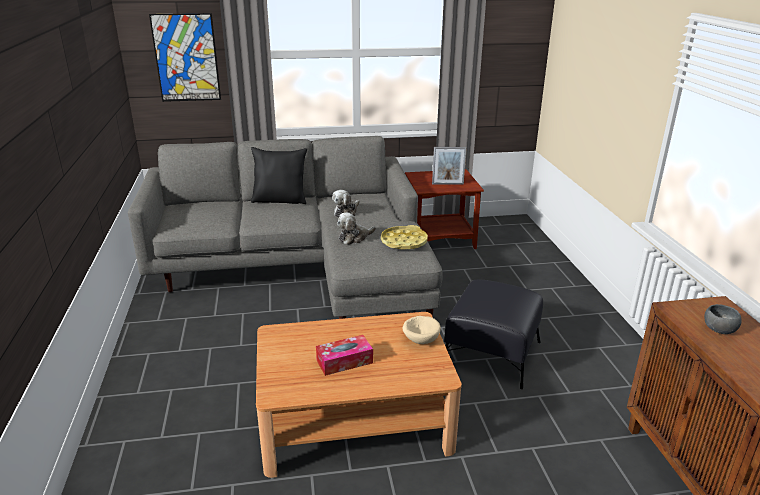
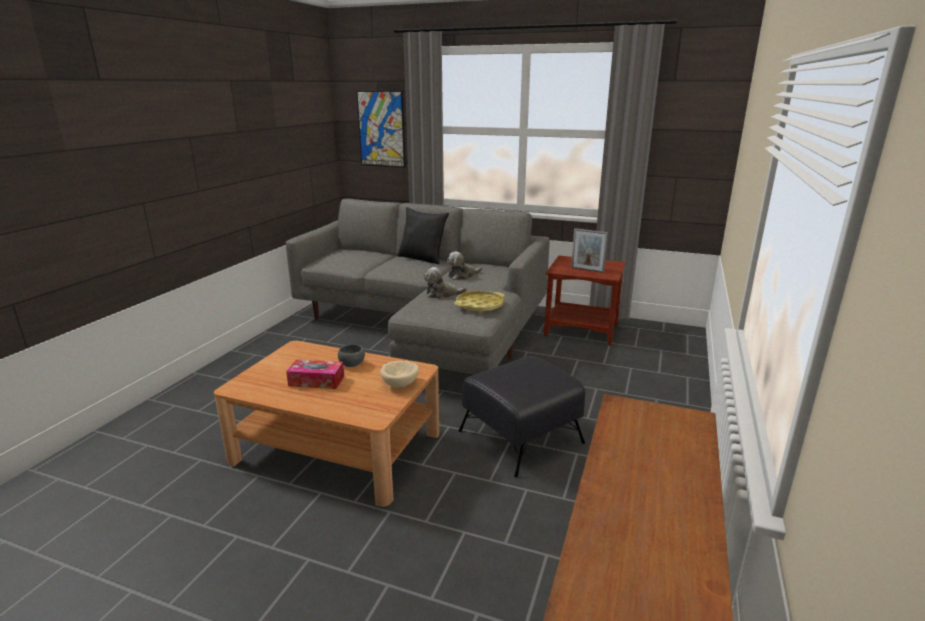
camera: 30 degrees right, 5 degrees down
(718, 329) = (644, 439): grey bowl -> grey bowl (352, 364)

